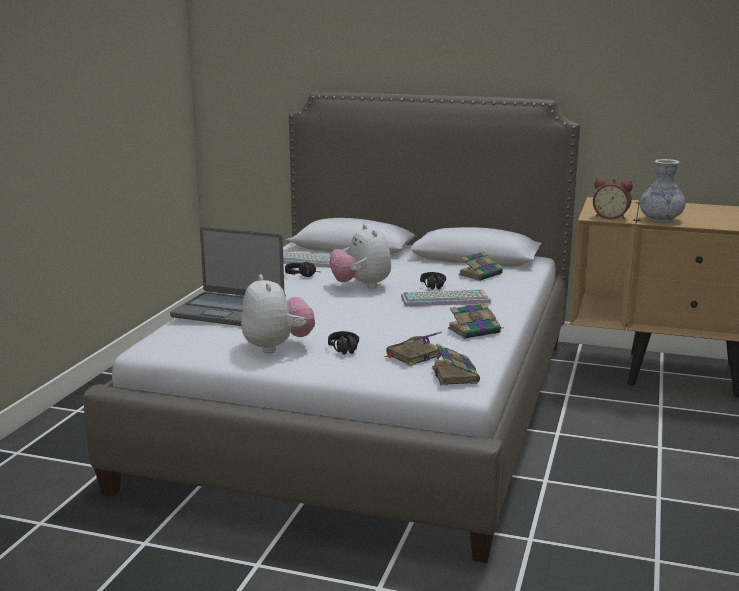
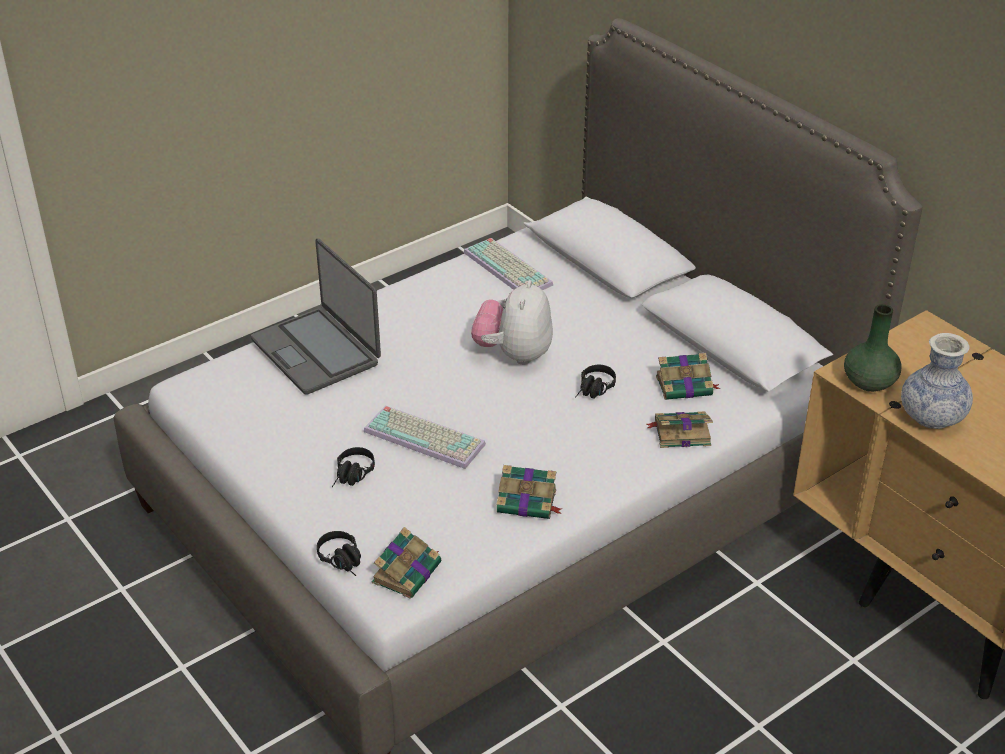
camera: 35 degrees right, 20 degrees up
(277, 347) = (296, 439): plush toy -> none
(304, 275) = (477, 304): black headphones -> black headphones (344, 562)
(413, 355) = (406, 518): book -> book (680, 433)
(446, 299) = (574, 424): keyboard -> keyboard (426, 437)
(611, 217) = (870, 382): alarm clock -> green vase

